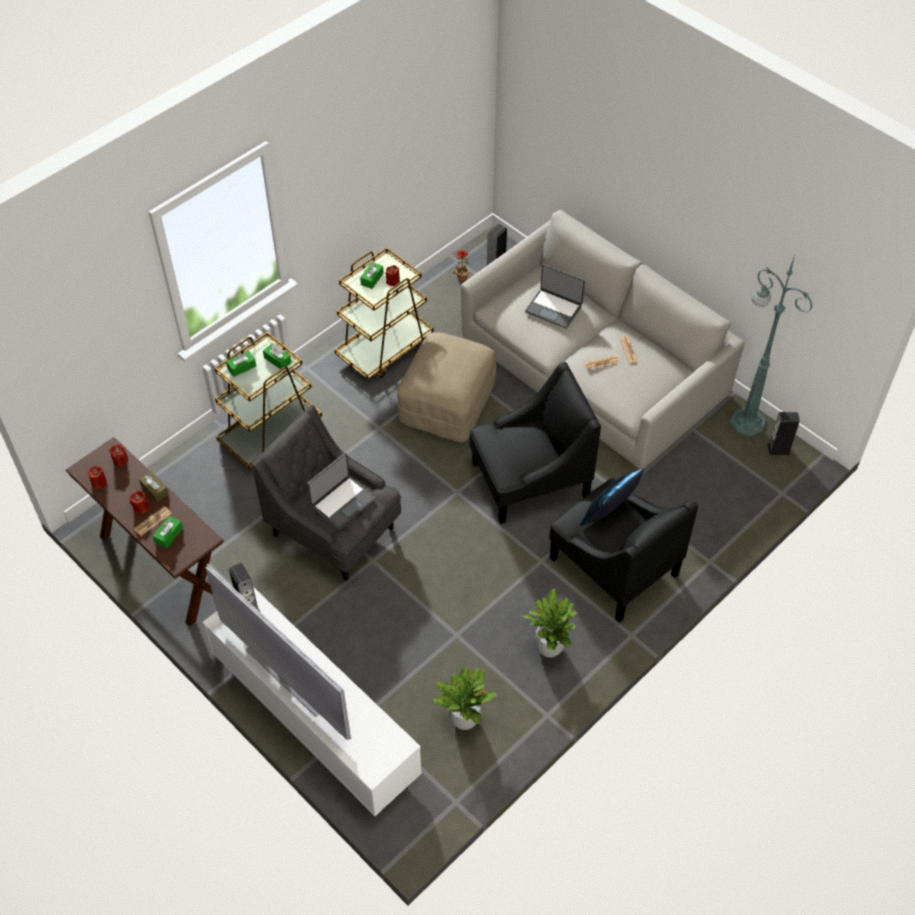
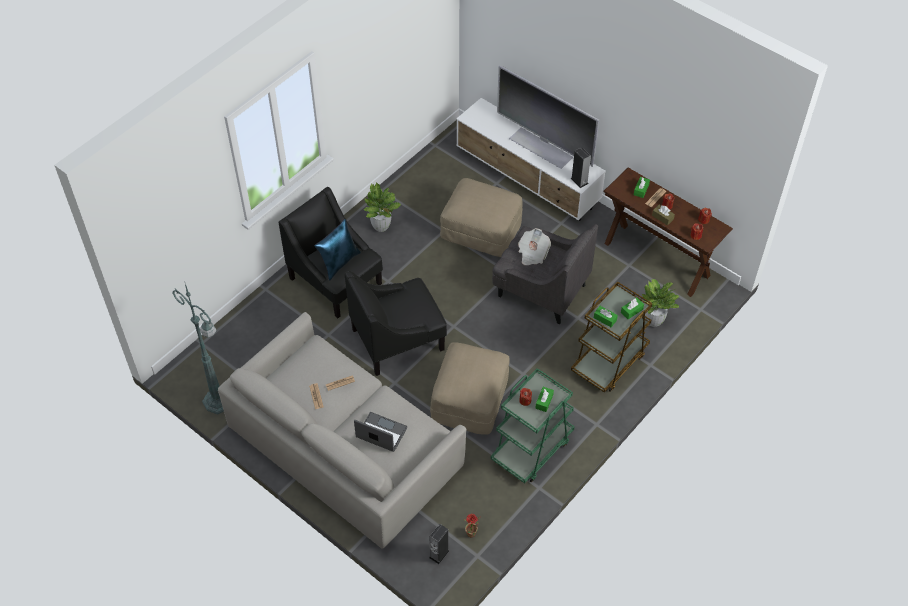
camera: 175 degrees right, 0 degrees up
(342, 502) = (532, 253): laptop -> newspaper
(385, 349) = (532, 449): brown cart -> green cart
(400, 630) = (481, 230): none -> beige ottoman
(465, 720) = (433, 184): potted plant -> potted plant (653, 321)
(779, 449) = (196, 379): speaker -> none

